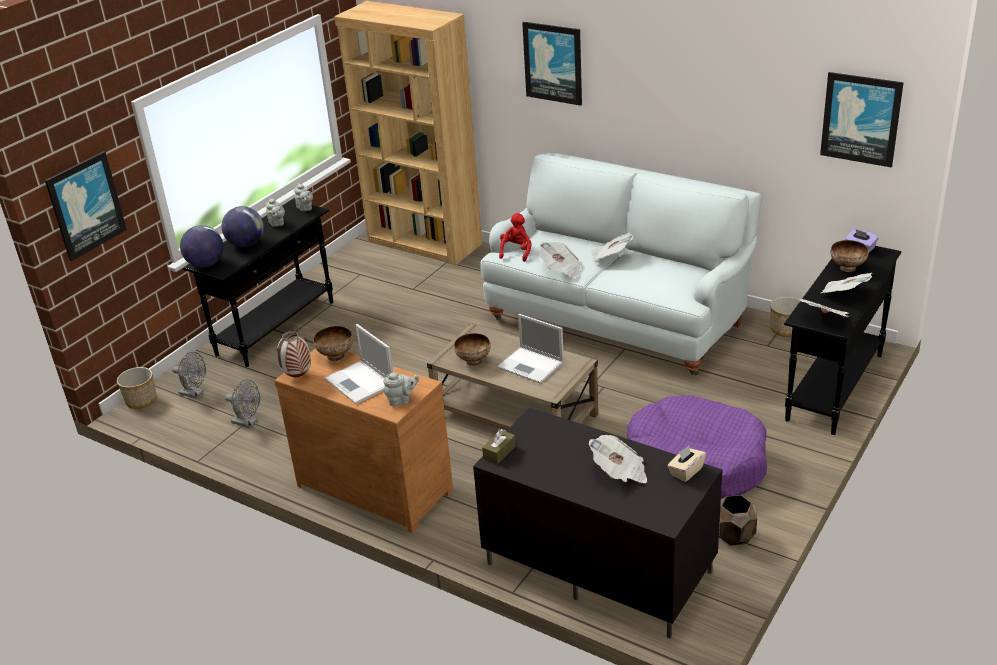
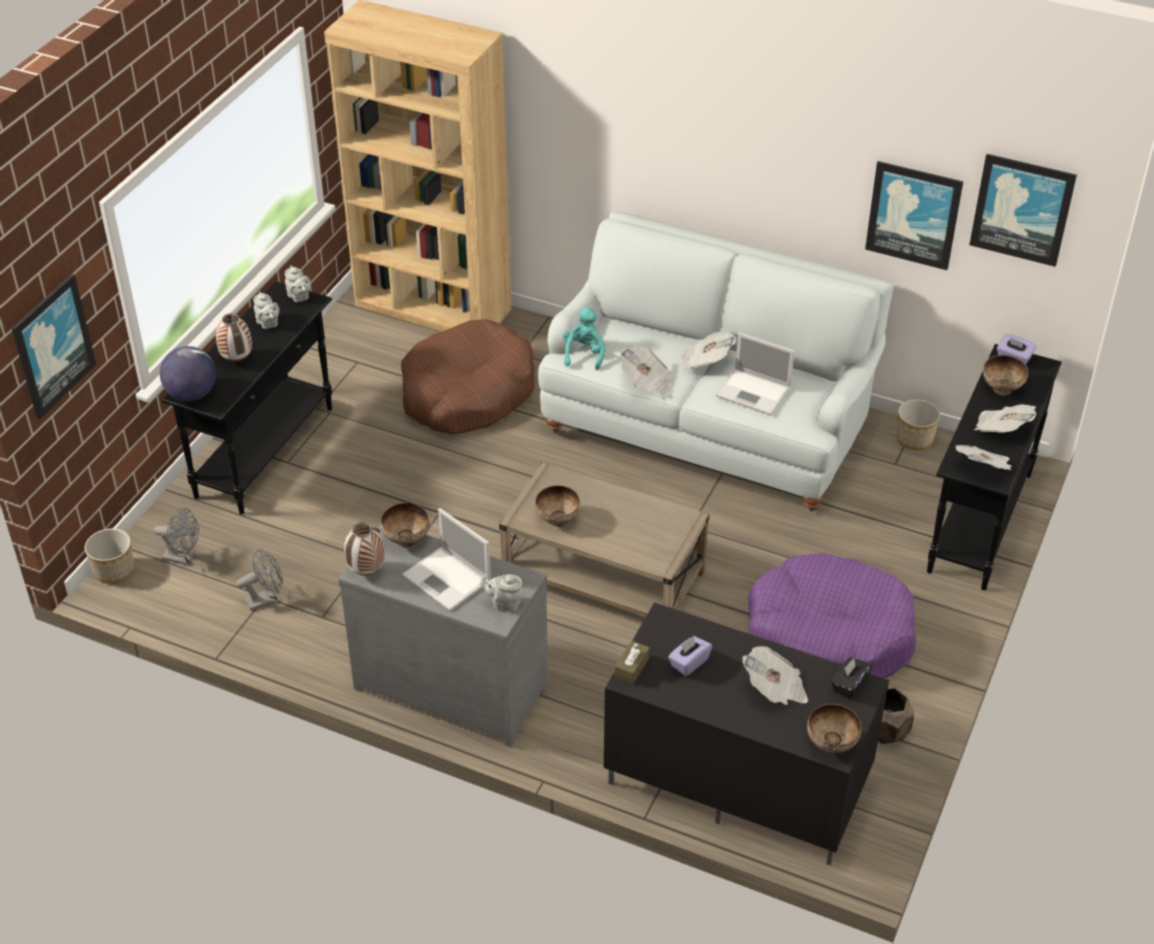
camera: 10 degrees left, 10 degrees up
(246, 244) = (236, 360): globe -> vase
(248, 423) = (266, 599): grey fan -> grey fan turned 45 degrees counterclockwise
(376, 485) = (452, 683): brown dresser -> grey dresser
(401, 400) = (504, 603): grey teapot -> grey teapot turned 150 degrees counterclockwise
(436, 294) = (467, 393): none -> brown dog bed
(516, 252) = (584, 354): red plush toy -> turquoise plush toy
(531, 365) = (630, 524): laptop -> laptop (754, 392)
(549, 450) = (689, 663): none -> purple tissue box
(553, 63) = (625, 104): picture -> picture (913, 214)
(661, 515) = (830, 744): none -> bowl
(686, 471) = (849, 685): beige tissue box -> black tissue box

